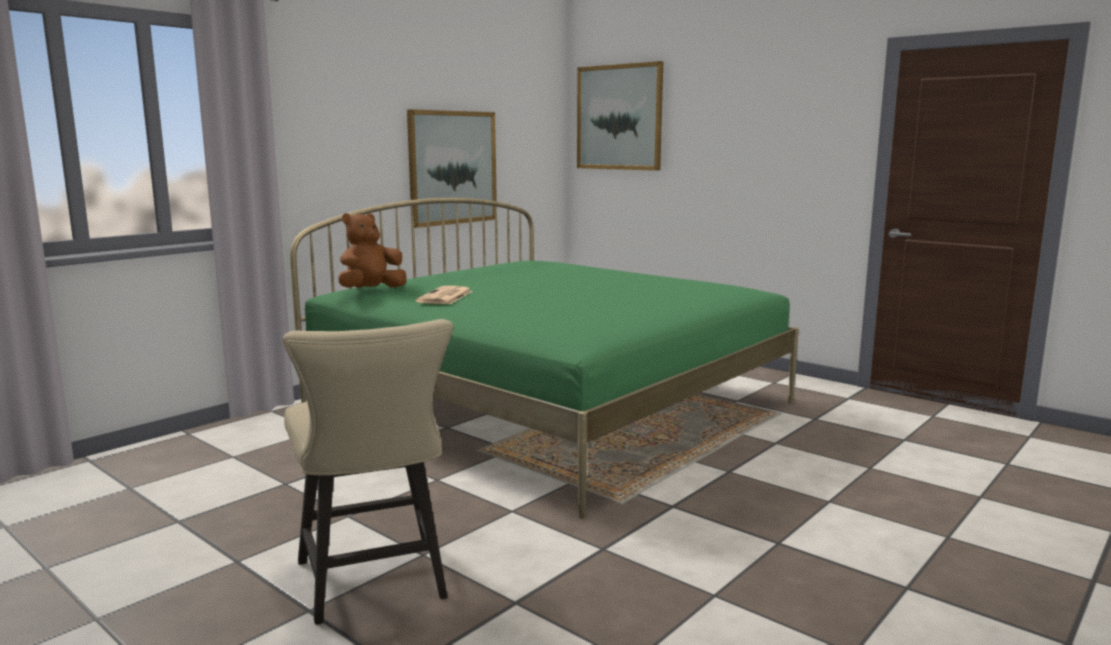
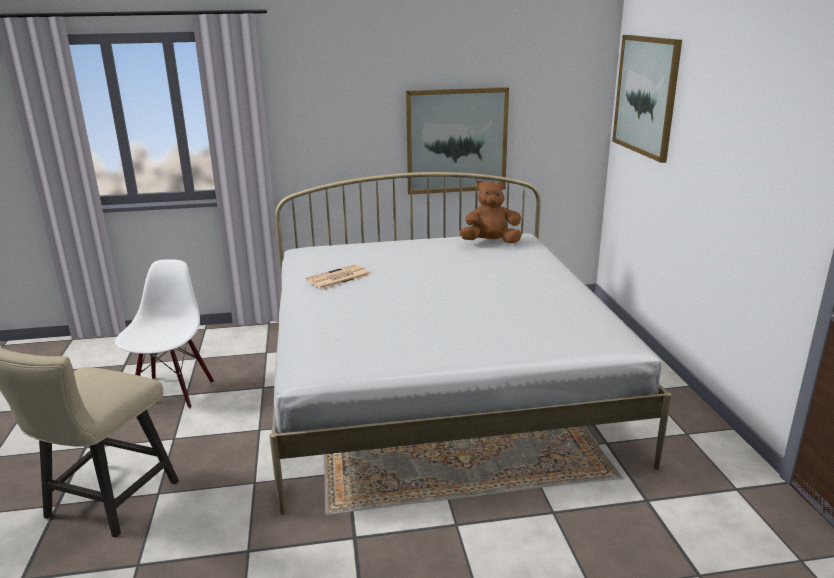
camera: 40 degrees right, 10 degrees up
(262, 487) = (172, 392): none -> white chair
(371, 290) = (317, 254): brown plush toy -> brown plush toy (490, 242)
(549, 405) = (438, 384): green bed -> white bed

